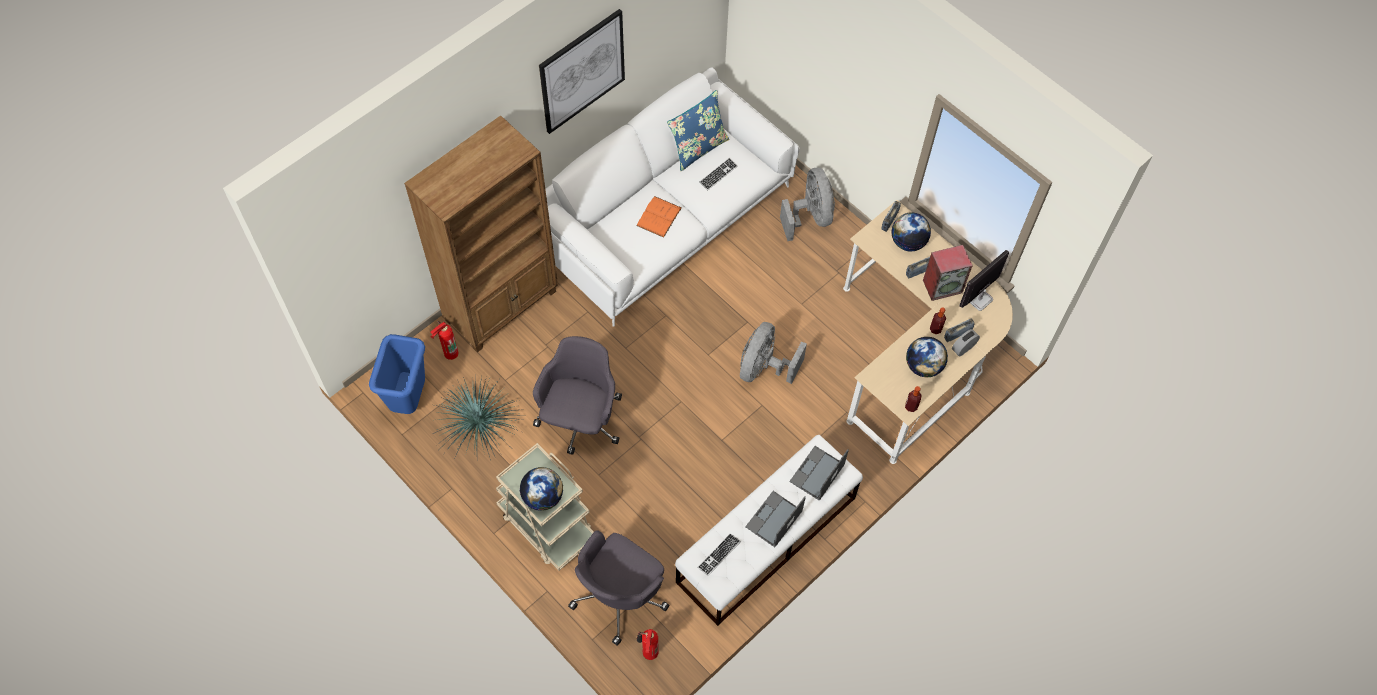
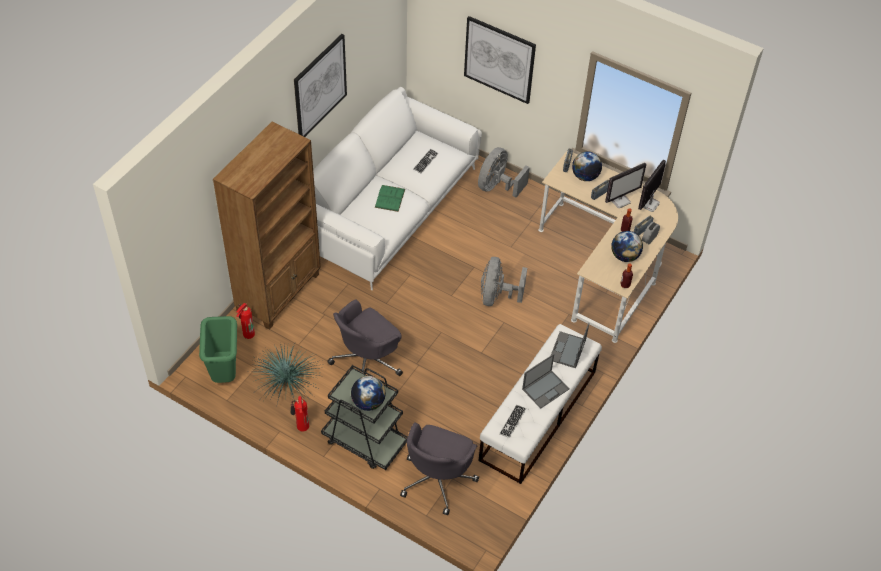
camera: 15 degrees left, 10 degrees down
(409, 398) = (225, 373): blue trash can -> green trash can
(547, 524) = (364, 441): beige cart -> black cart
(580, 420) = (367, 361): grey office chair -> grey office chair turned 135 degrees counterclockwise
(648, 653) = (473, 515): fire extinguisher -> fire extinguisher (301, 427)
(659, 216) = (390, 198): orange book -> green book
(698, 148) = (404, 147): blue pillow -> none
(773, 520) = (546, 388): laptop -> laptop turned 150 degrees counterclockwise
(810, 217) = (497, 186): grey fan -> grey fan turned 120 degrees counterclockwise
(830, 68) = (499, 59): none -> picture
(942, 286) = (620, 200): speaker -> monitor

